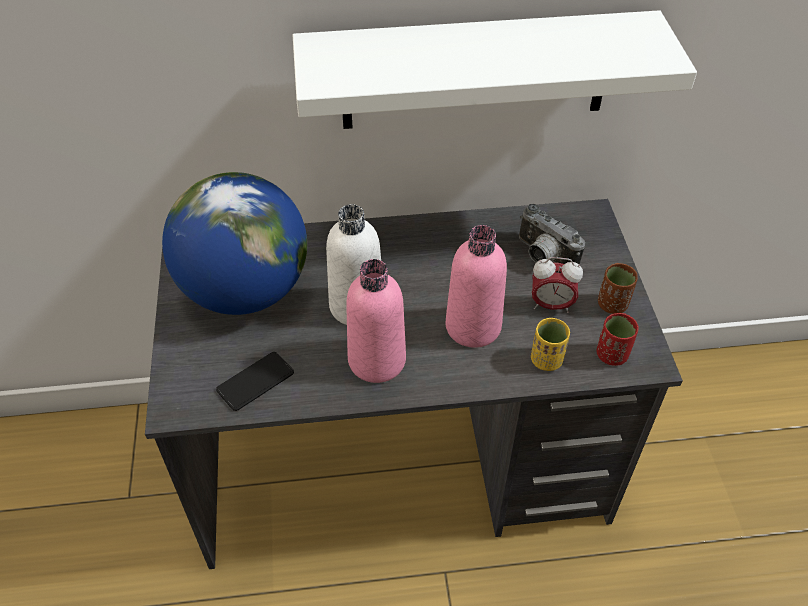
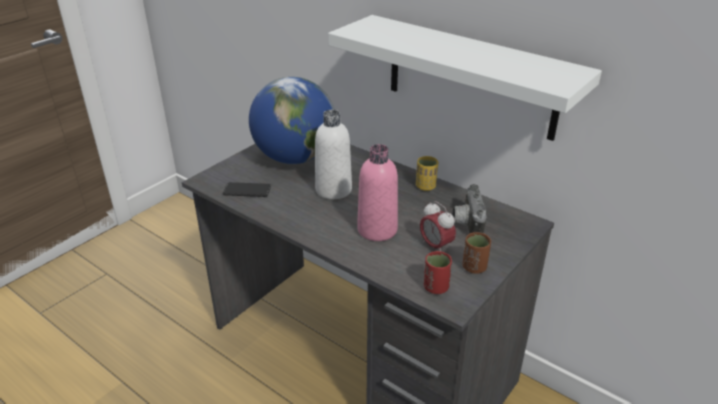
camera: 45 degrees right, 15 degrees down
(377, 360) = (309, 214): pink bottle -> none
(546, 360) = (394, 266): yellow cup -> yellow cup (425, 186)

